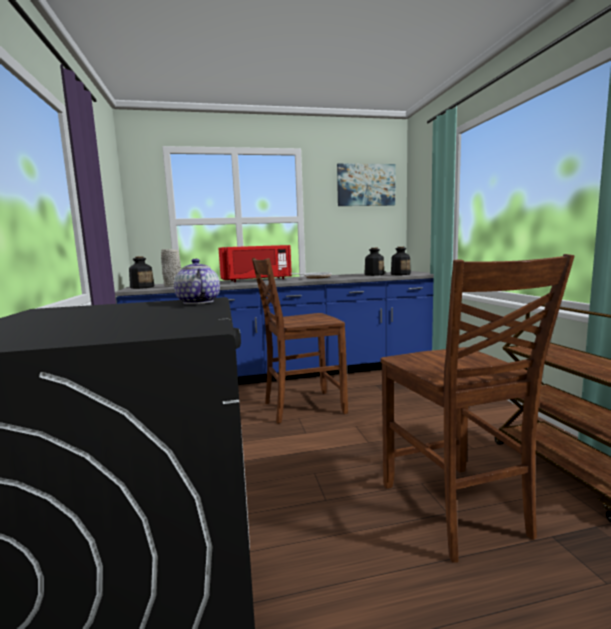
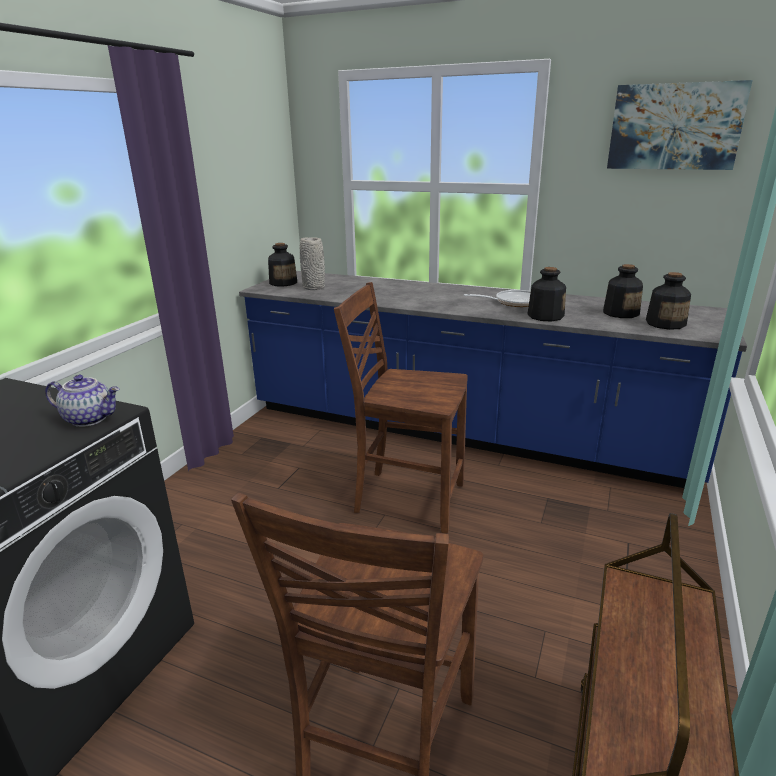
camera: 35 degrees right, 15 degrees up
(197, 302) = (90, 418): teapot -> teapot turned 90 degrees clockwise
(256, 280) = (429, 291): red microwave -> none
(343, 278) = (545, 316): none -> bottle

